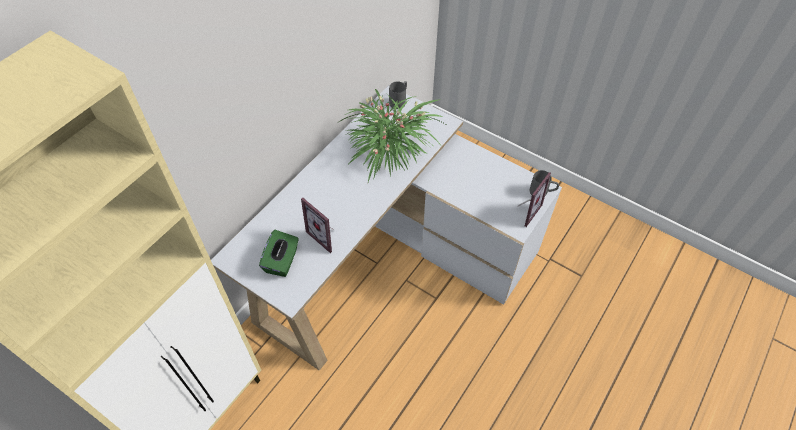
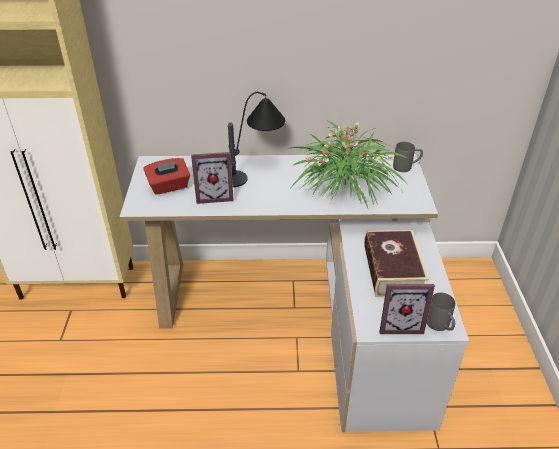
camera: 55 degrees right, 15 degrees down
(282, 261) = (169, 186): green tissue box -> red tissue box
(312, 189) = (254, 168): none -> table lamp
(325, 236) = (214, 196): picture frame -> picture frame turned 105 degrees counterclockwise
(477, 182) = (392, 270): none -> book

